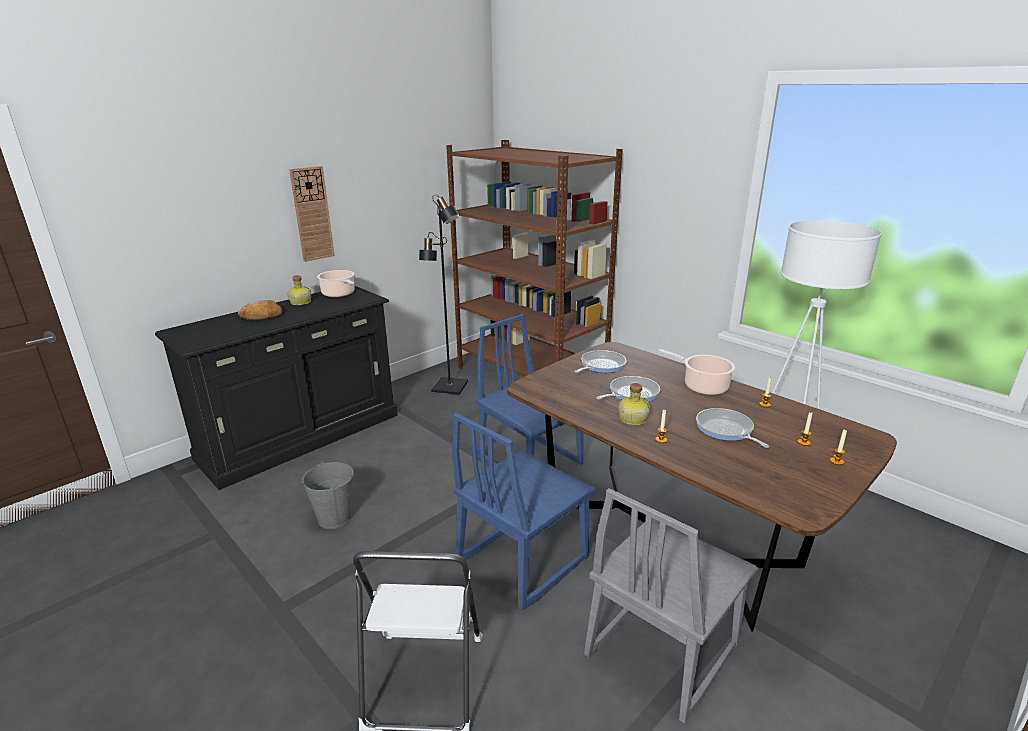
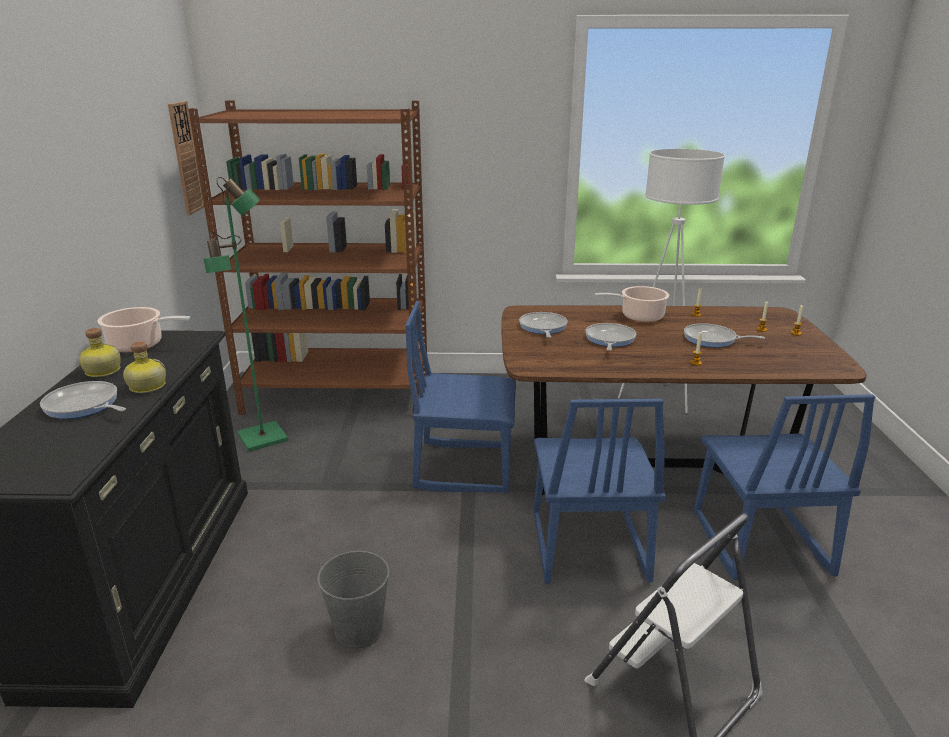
camera: 45 degrees left, 0 degrees up
(262, 316) = (84, 406): bread -> frying pan
(312, 214) = (62, 229): wall clock -> wall clock (185, 158)
(449, 387) = (262, 437): black floor lamp -> green floor lamp
(632, 418) = (649, 356): bottle -> bottle (146, 386)
(660, 649) = (758, 543): grey chair -> blue chair

